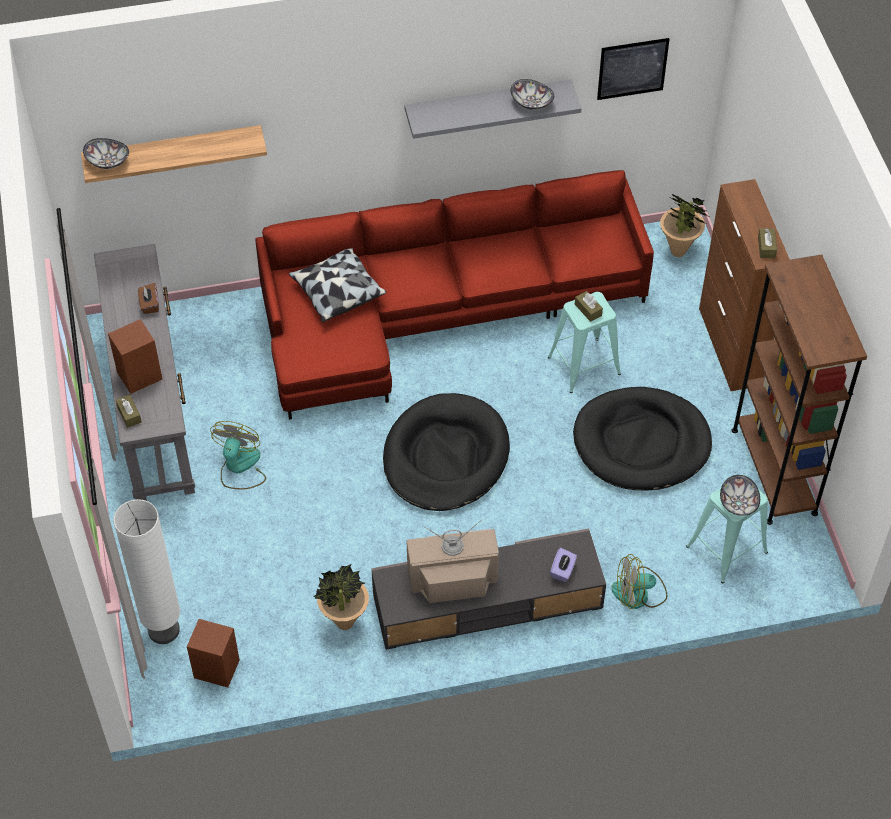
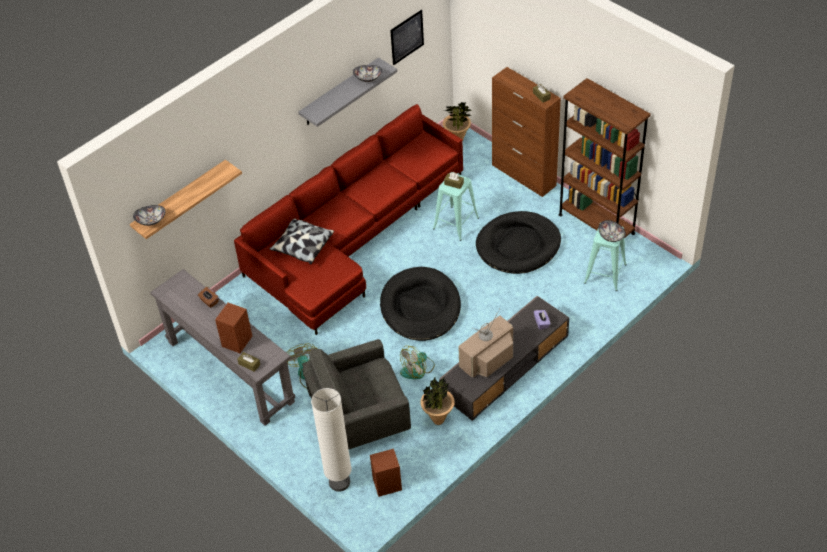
camera: 30 degrees left, 5 degrees down
(252, 559) = (358, 417): none -> grey armchair
(639, 593) = (579, 319): fan -> fan (417, 369)

